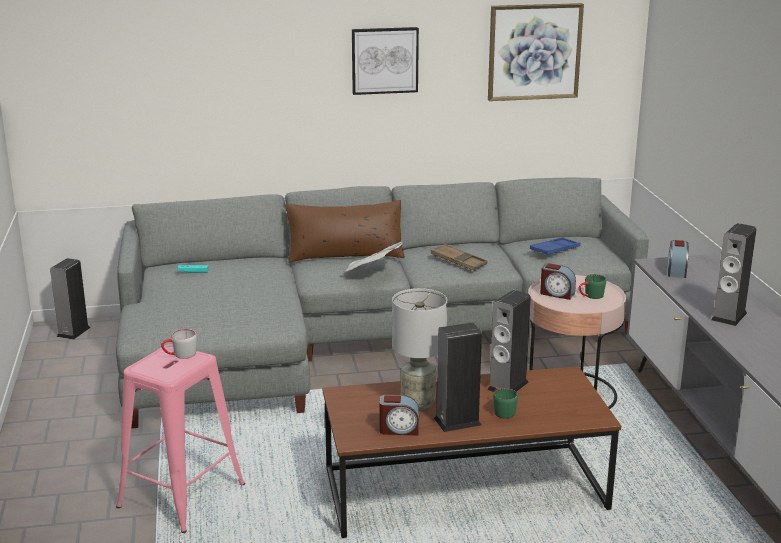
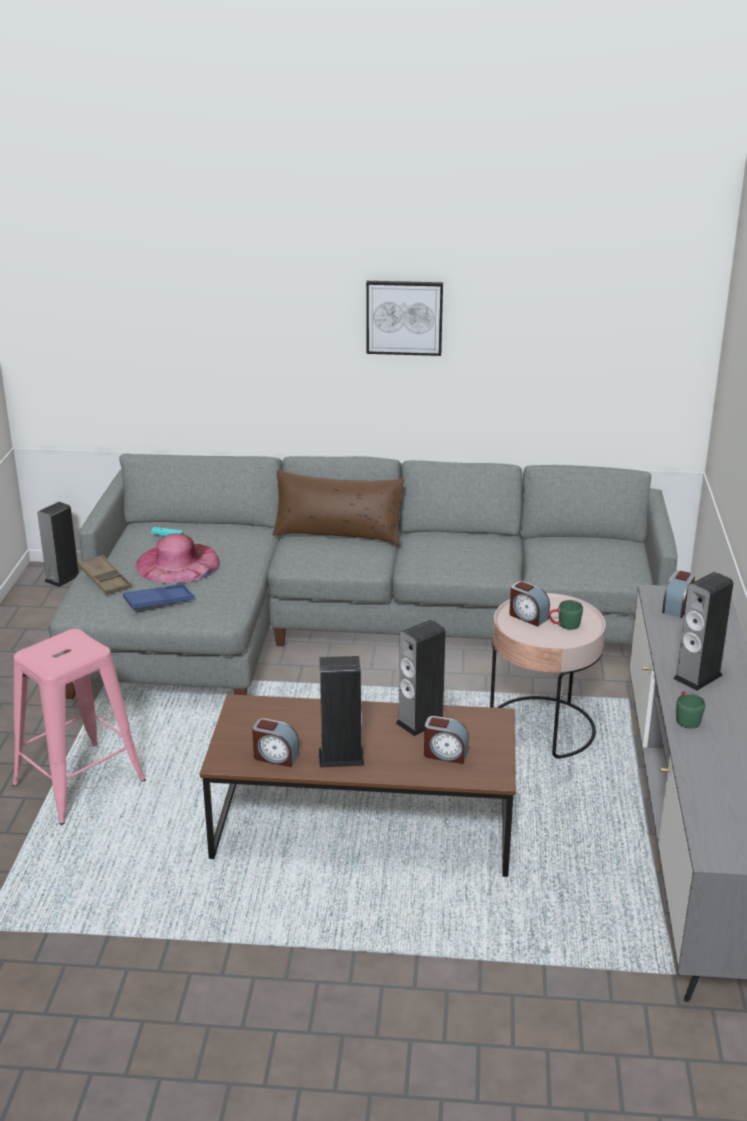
camera: 15 degrees right, 5 degrees up
(180, 355) = (76, 644): grey mug -> none
(217, 291) = (177, 563): none -> pink hat
(372, 272) = (353, 559): newspaper -> none
(418, 403) = (313, 728): grey table lamp -> none
(458, 261) = (454, 557): brown tray -> brown tray (105, 579)
(502, 410) = (396, 751): green mug -> green mug (686, 718)
(534, 52) = (583, 318): picture -> none
(545, 407) = (445, 754): none -> alarm clock
(554, 250) = (573, 555): blue tray -> blue tray (159, 601)

